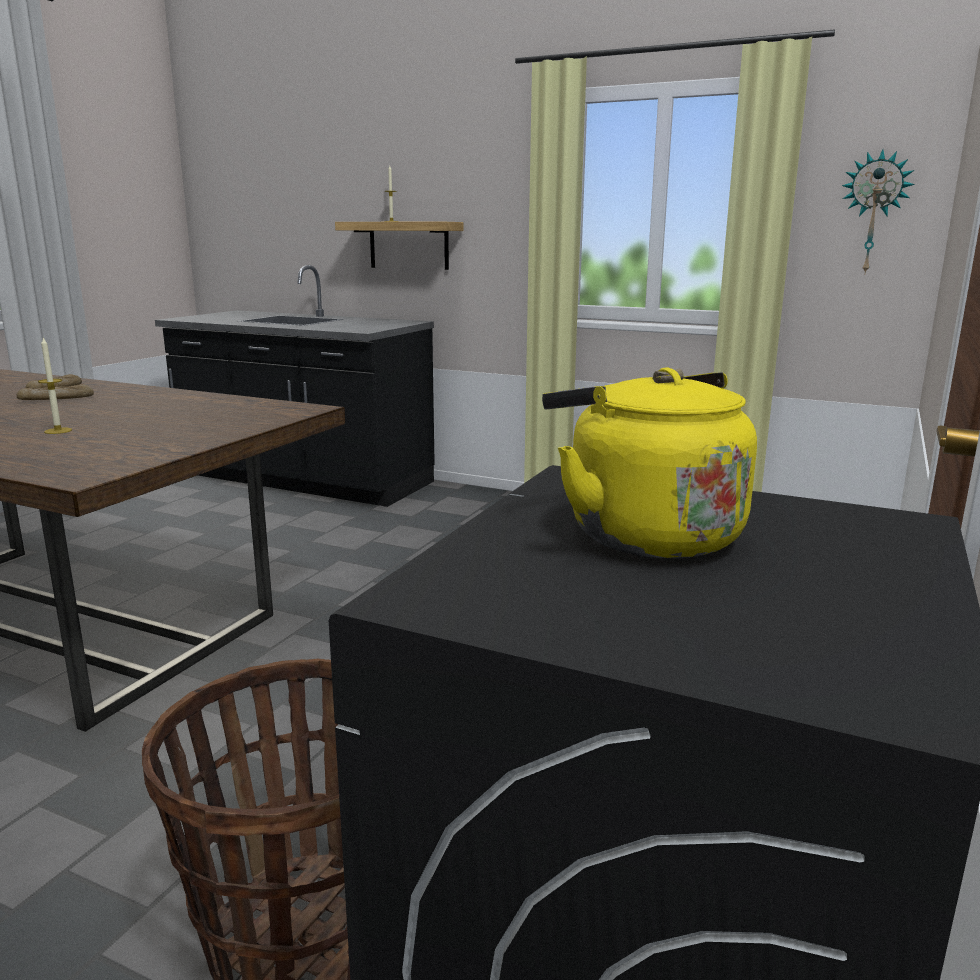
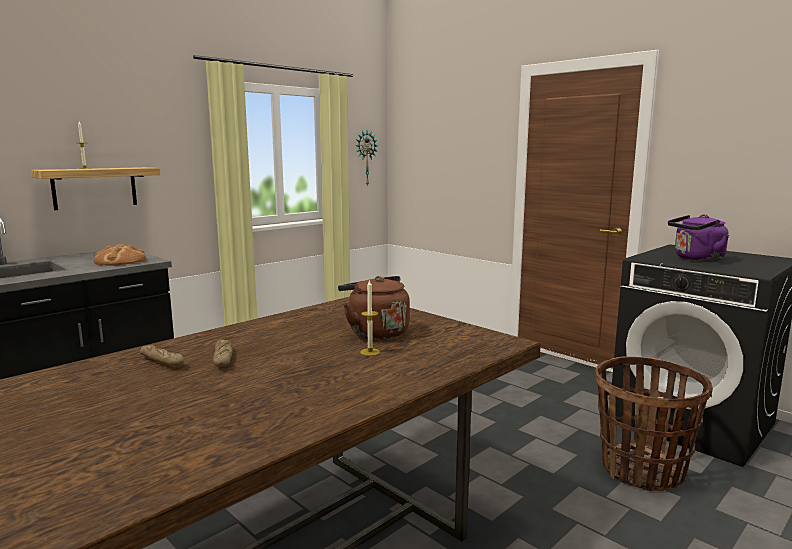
camera: 70 degrees left, 5 degrees down
(142, 426) = (375, 332): none -> brown kettle
(353, 327) = (120, 261): none -> bread
(644, 533) = (696, 259): yellow kettle -> purple kettle

